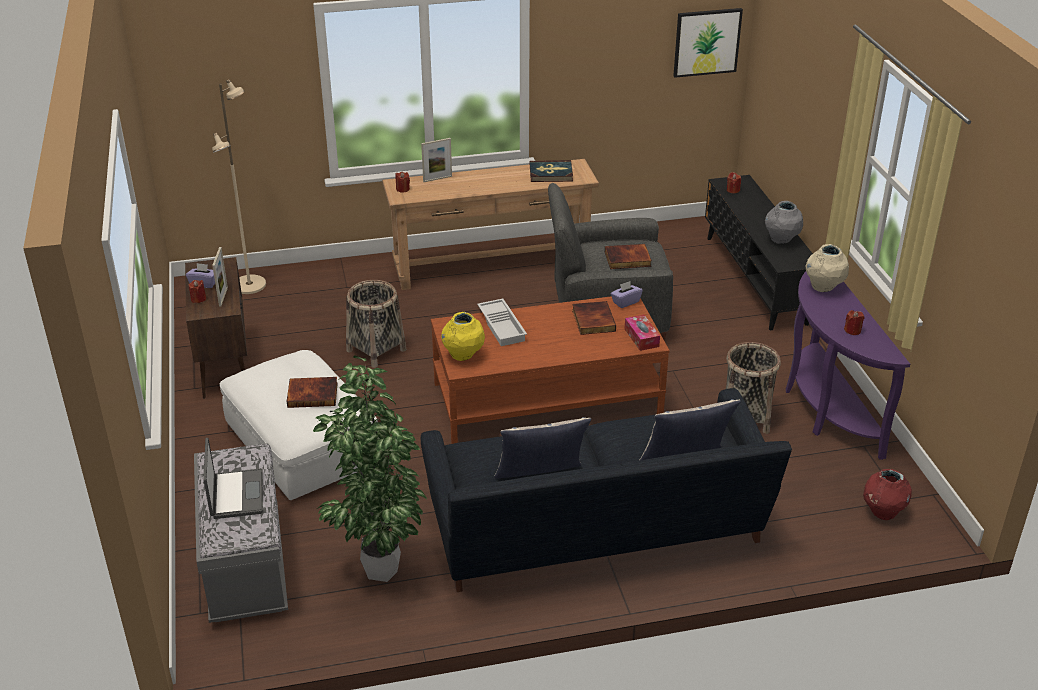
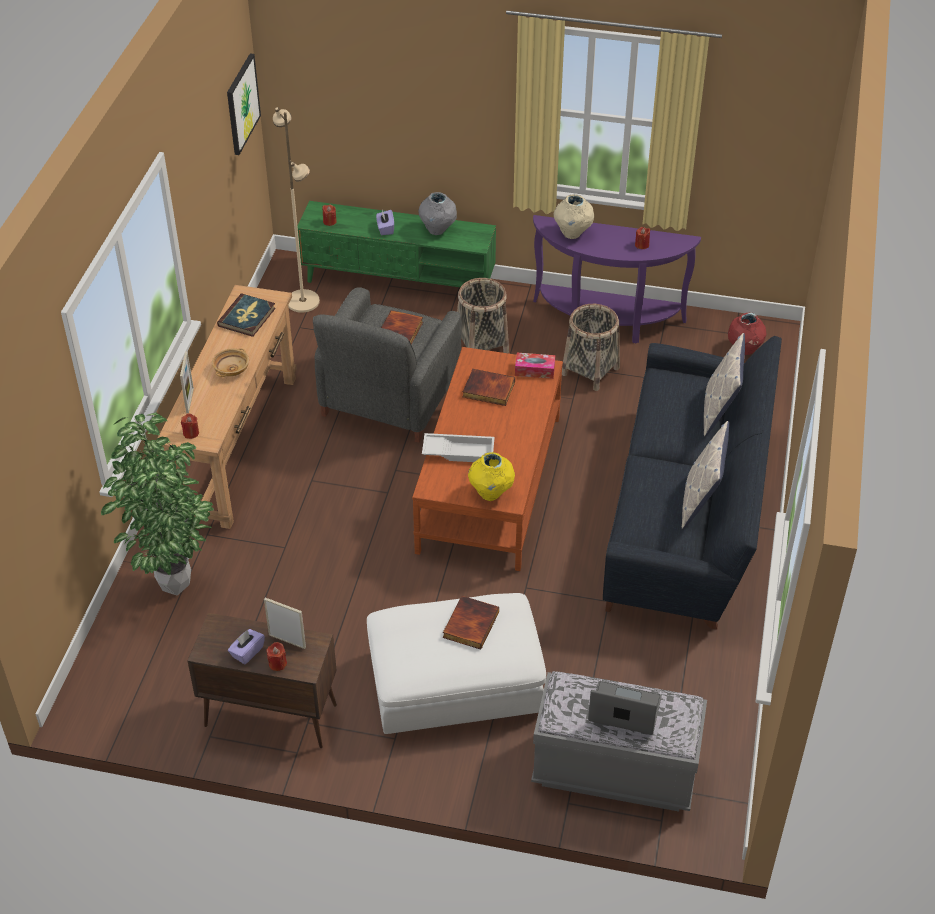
camera: 65 degrees left, 10 degrees up
(250, 285) = (121, 656): beige floor lamp -> beige floor lamp (303, 301)
(376, 350) = (329, 581): basket -> basket (482, 344)
(377, 572) = (668, 676): potted plant -> potted plant (174, 588)
(486, 184) = (231, 369): none -> beige bowl
(625, 302) = (472, 359): purple tissue box -> purple tissue box (385, 229)
(756, 279) = (399, 281): black tv stand -> green tv stand

